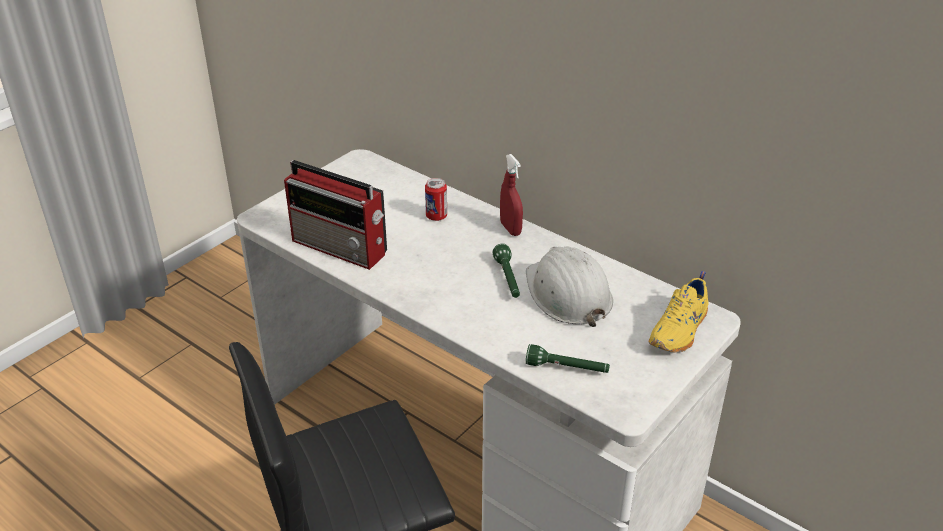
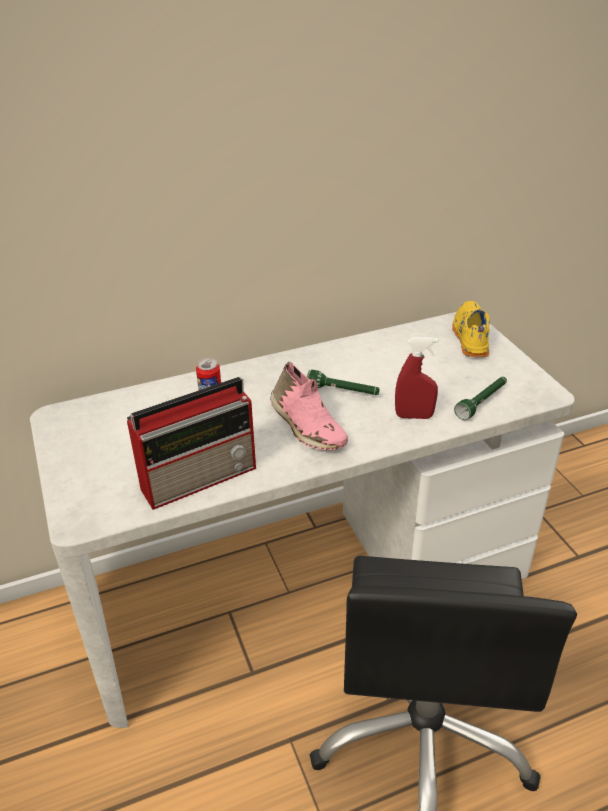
camera: 60 degrees left, 0 degrees up
(442, 275) = (306, 426): none -> pink shoe
(510, 229) = (272, 366): red spray bottle -> red spray bottle (414, 416)
(567, 294) = (387, 369): white hard hat -> none
(680, 331) = (469, 337): yellow shoe -> yellow shoe turned 150 degrees counterclockwise

